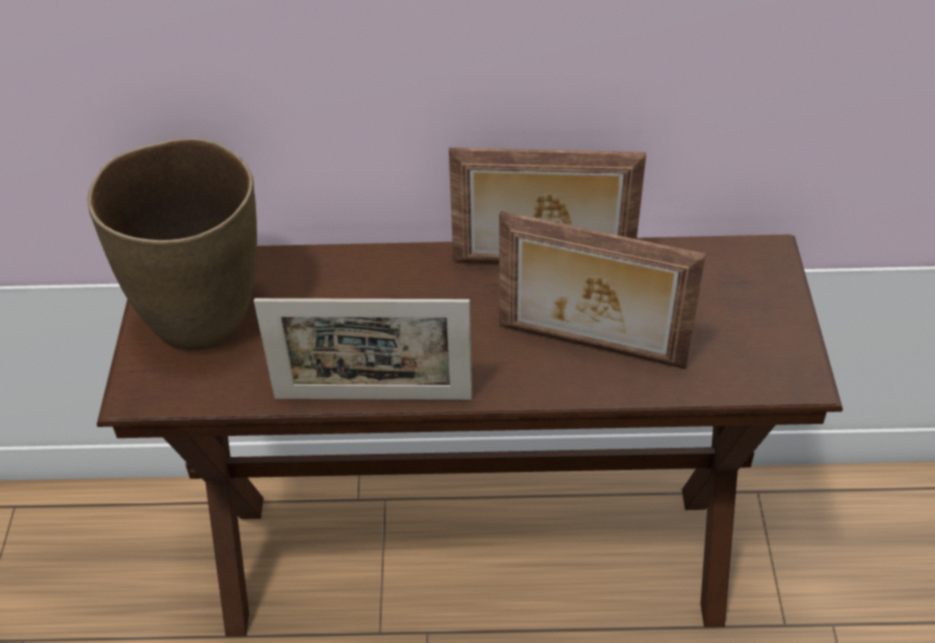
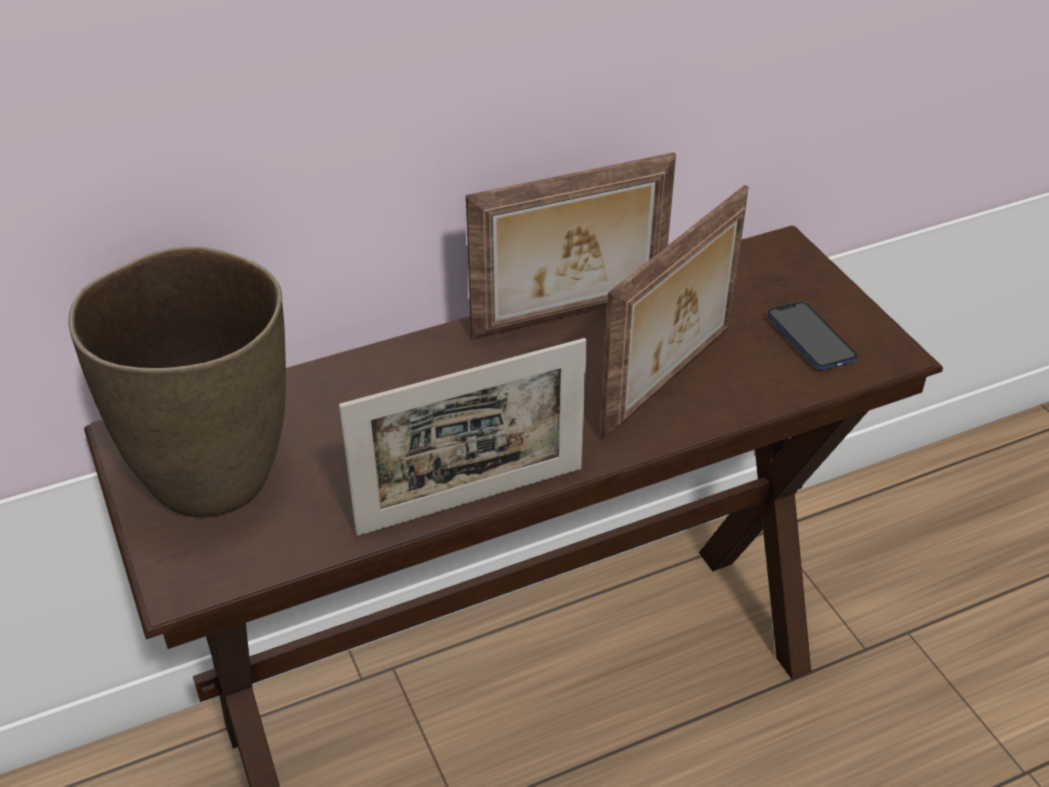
camera: 25 degrees left, 5 degrees down
(590, 348) = (671, 382): picture frame -> picture frame turned 45 degrees counterclockwise
(736, 345) = (810, 338): none -> phone

